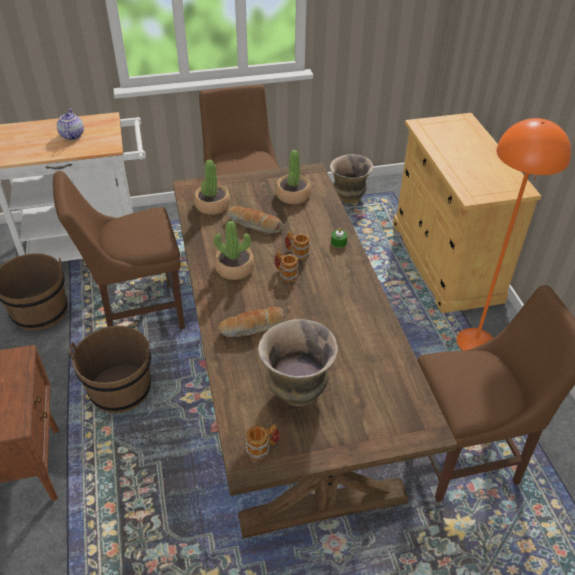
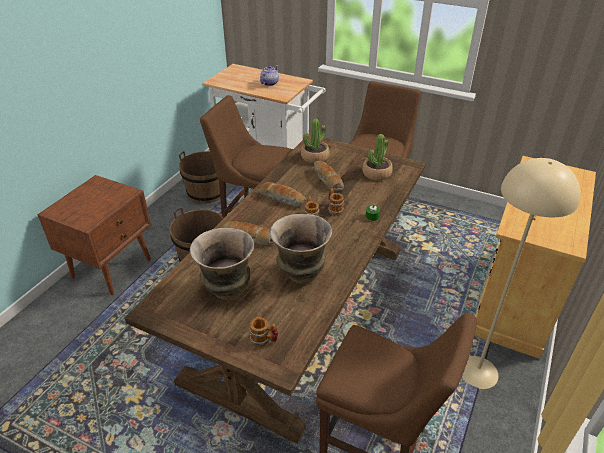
camera: 40 degrees right, 5 degrees down
(234, 268) = (282, 199): potted plant -> bread
(262, 448) = (169, 307): mug -> mug (264, 340)
(348, 199) = (477, 217): vase -> vase (300, 274)
(476, 342) = (478, 372): orange floor lamp -> beige floor lamp

